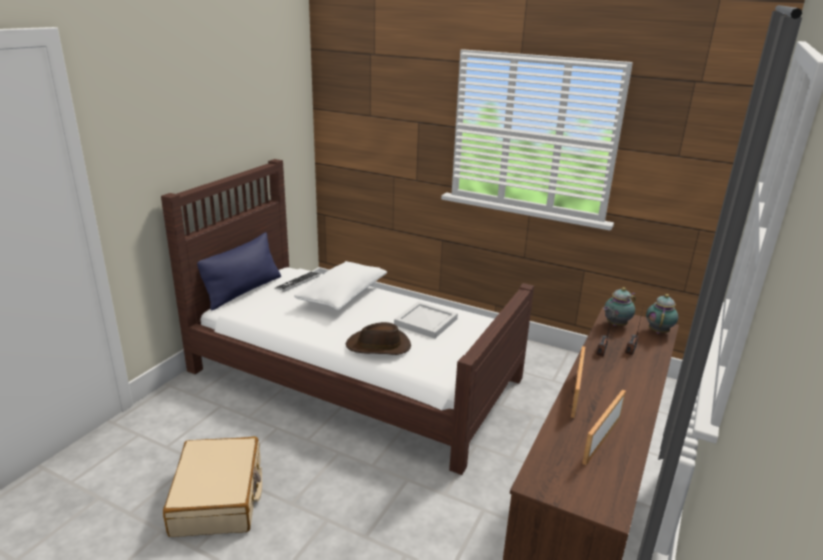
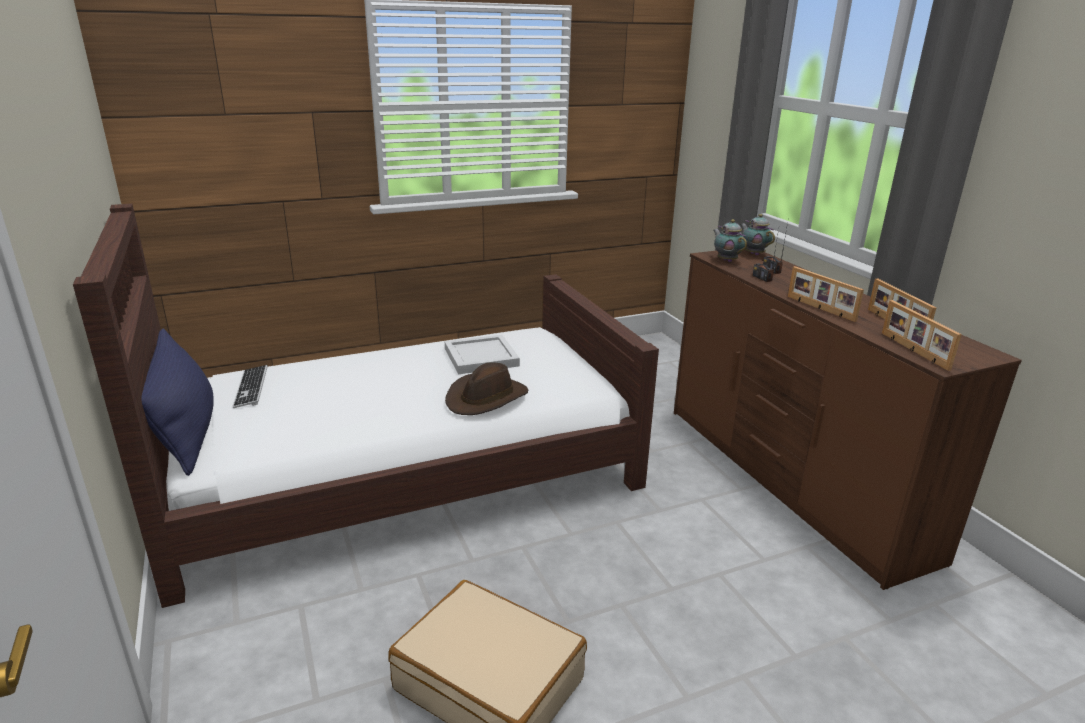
camera: 50 degrees left, 0 degrees up
(342, 296) = (343, 376): white pillow -> none
(547, 461) = (913, 351): none -> picture frame
(615, 325) = (726, 260): teapot -> teapot turned 150 degrees clockwise

